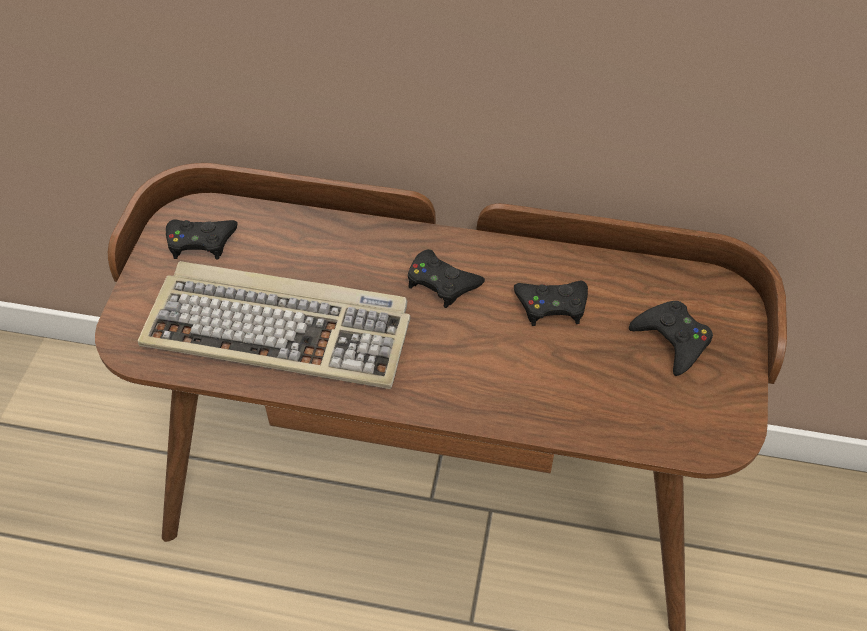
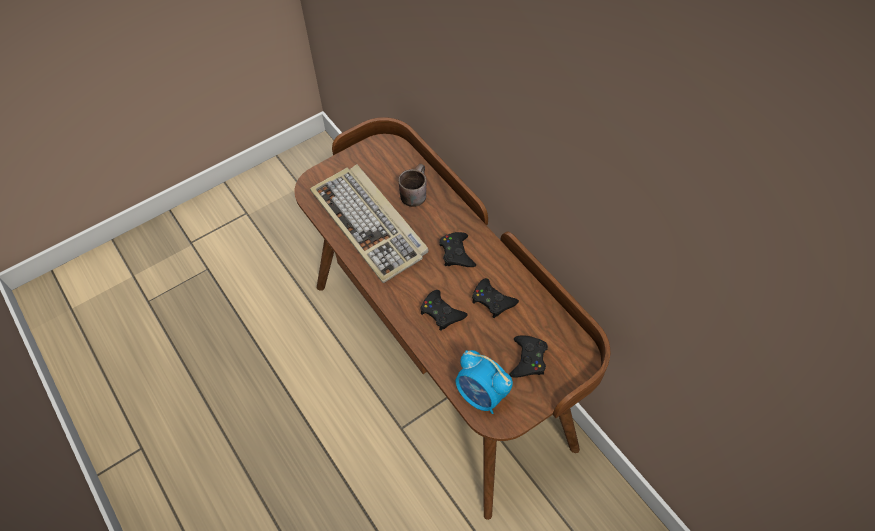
camera: 45 degrees right, 5 degrees up
(200, 241) = (379, 161): black game controller -> black game controller (441, 313)
(296, 249) = (413, 192): none -> brown mug
(672, 426) = (481, 395): none -> alarm clock

